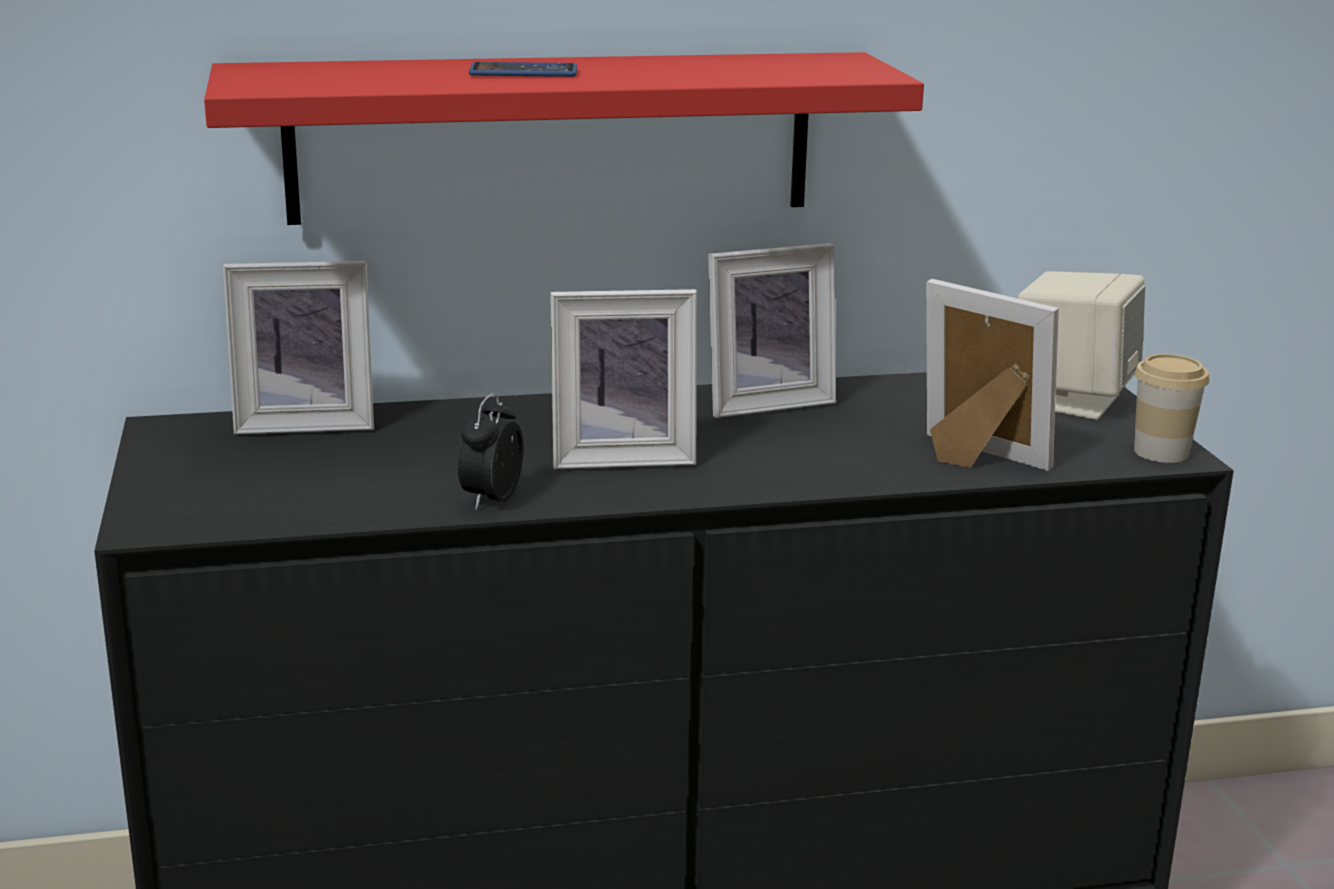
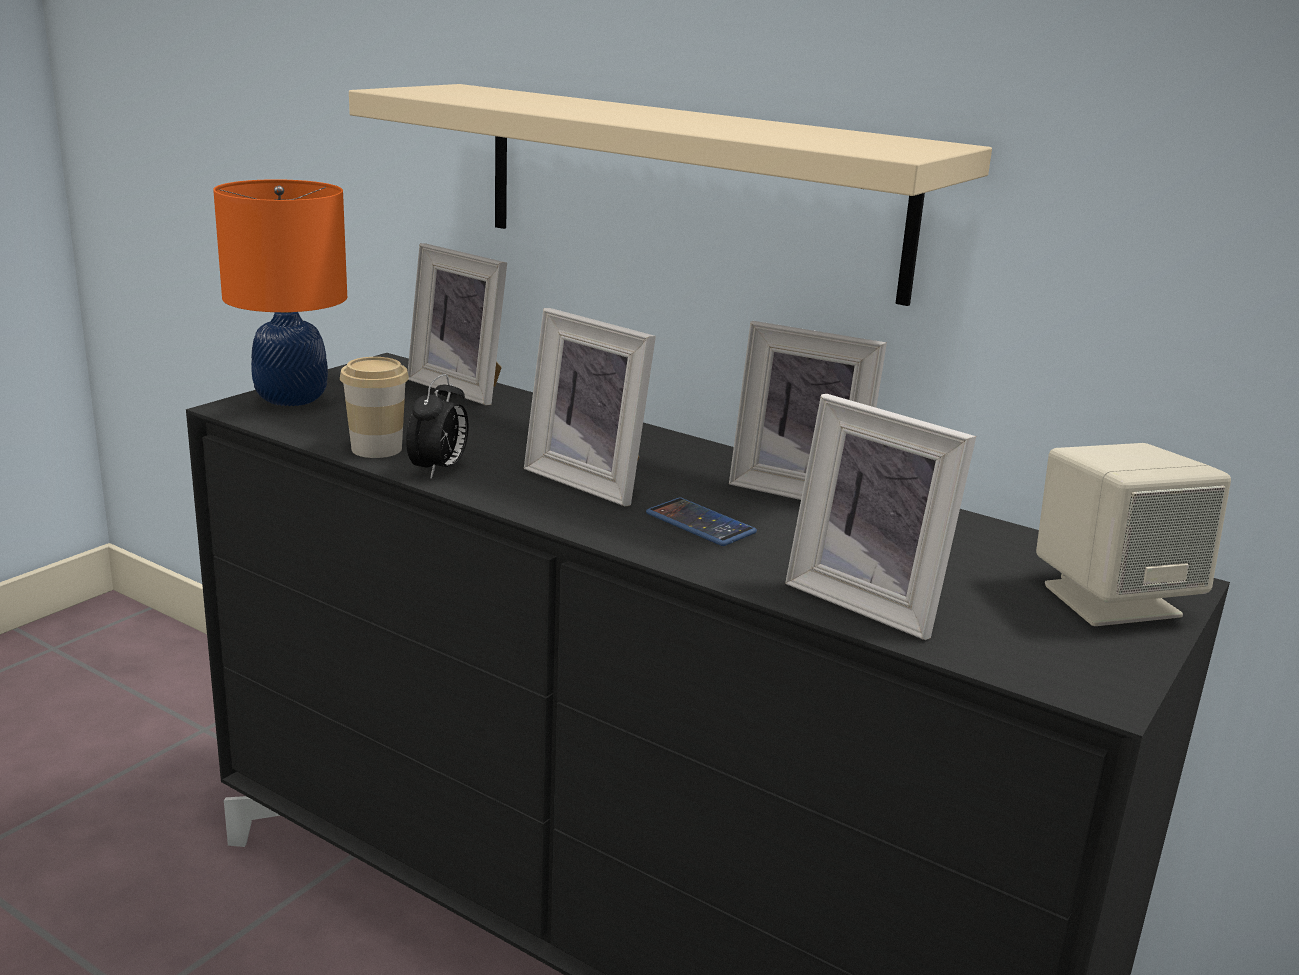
camera: 45 degrees right, 0 degrees up
(179, 499) = (289, 401): none -> orange table lamp
(491, 499) = (439, 470): alarm clock -> alarm clock turned 135 degrees clockwise
(523, 72) = (613, 110): phone -> phone (700, 523)
(552, 137) = (688, 188): red shelf -> beige shelf
(975, 458) = (871, 601): picture frame -> picture frame turned 135 degrees clockwise
(1161, 452) = (1091, 682): cup -> cup (376, 449)

